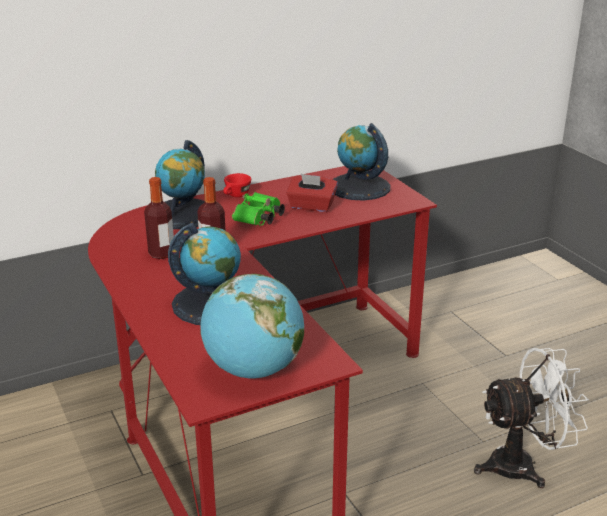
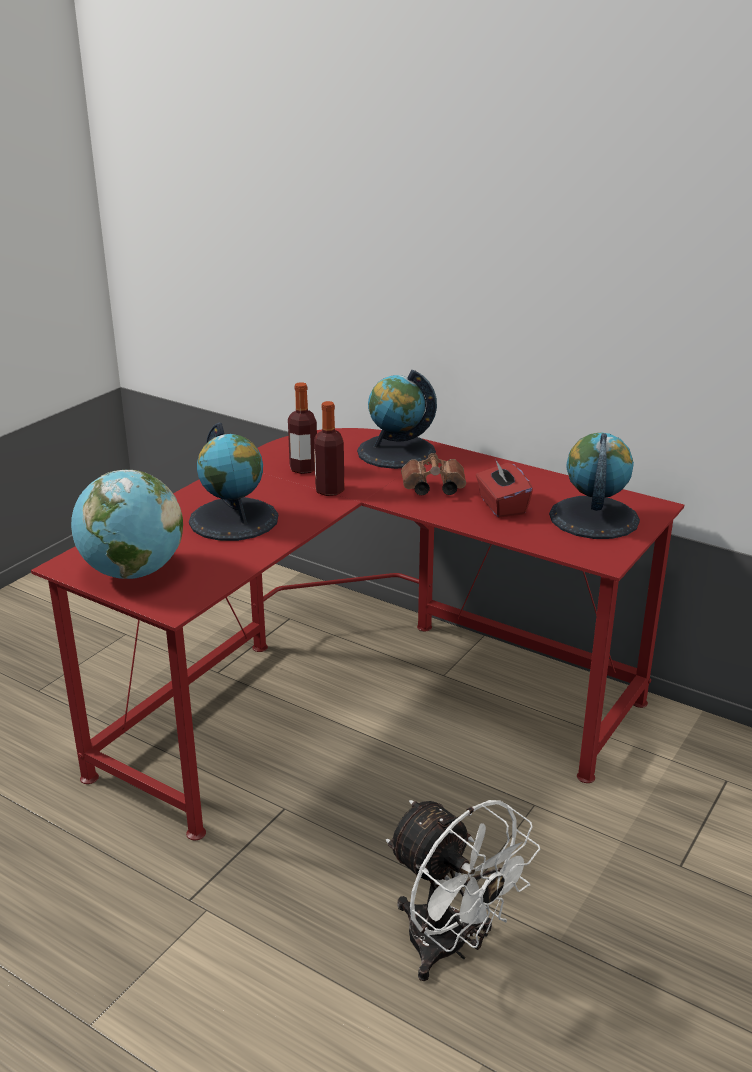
camera: 60 degrees right, 0 degrees up
(236, 196) = (472, 462): red cup -> none
(258, 219) = (431, 489): green binoculars -> brown binoculars

